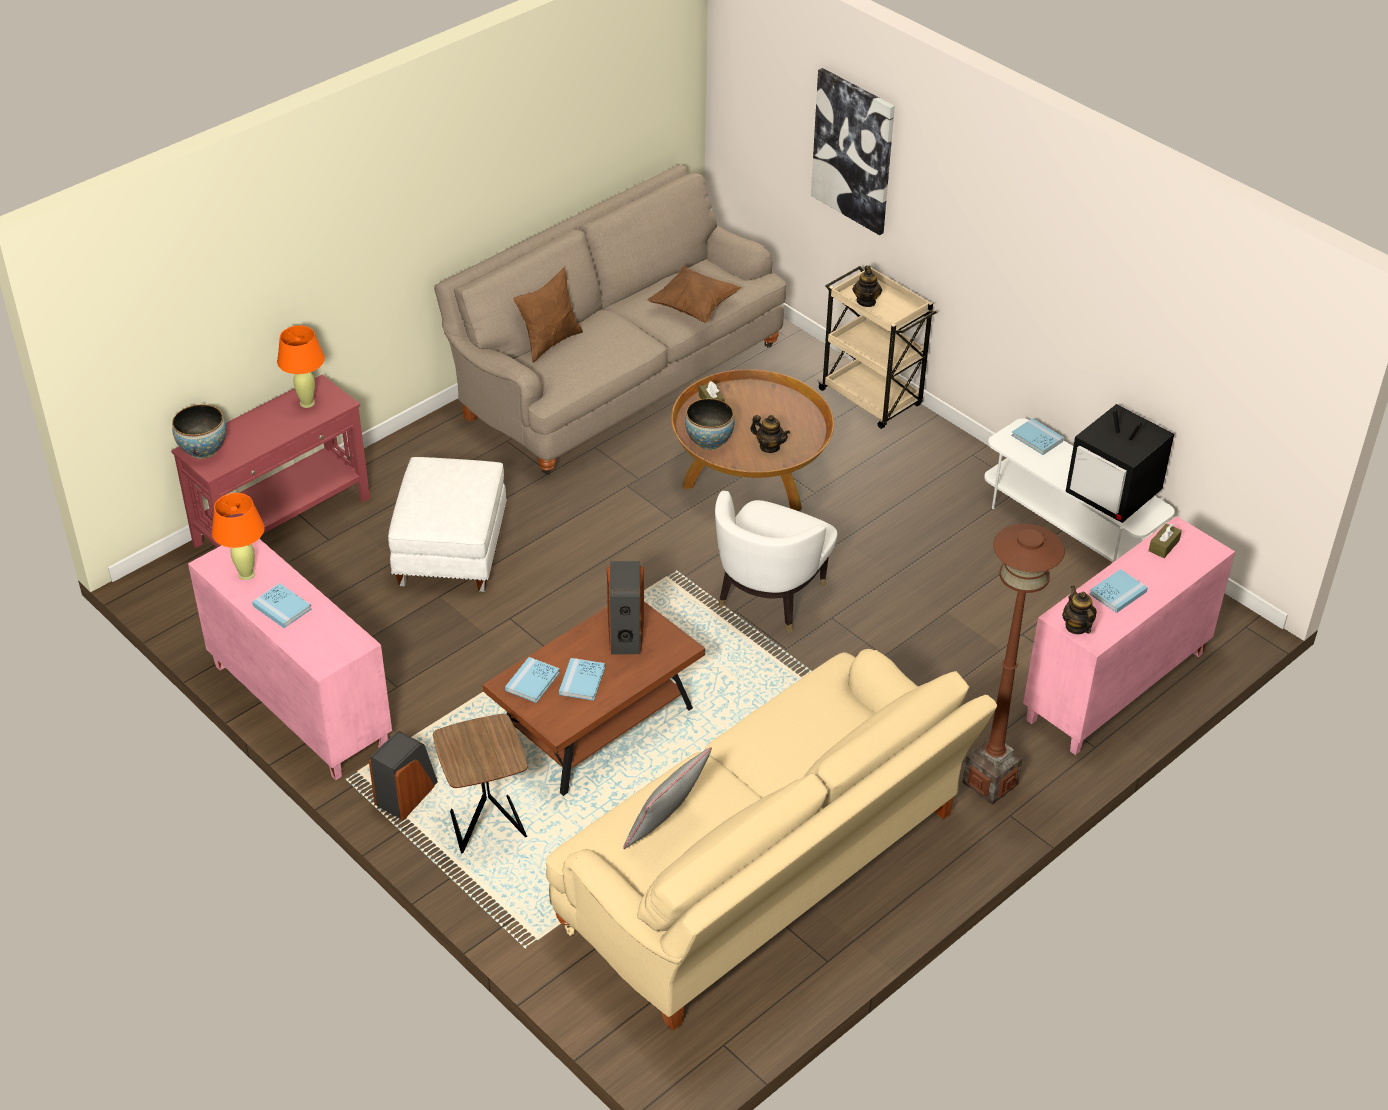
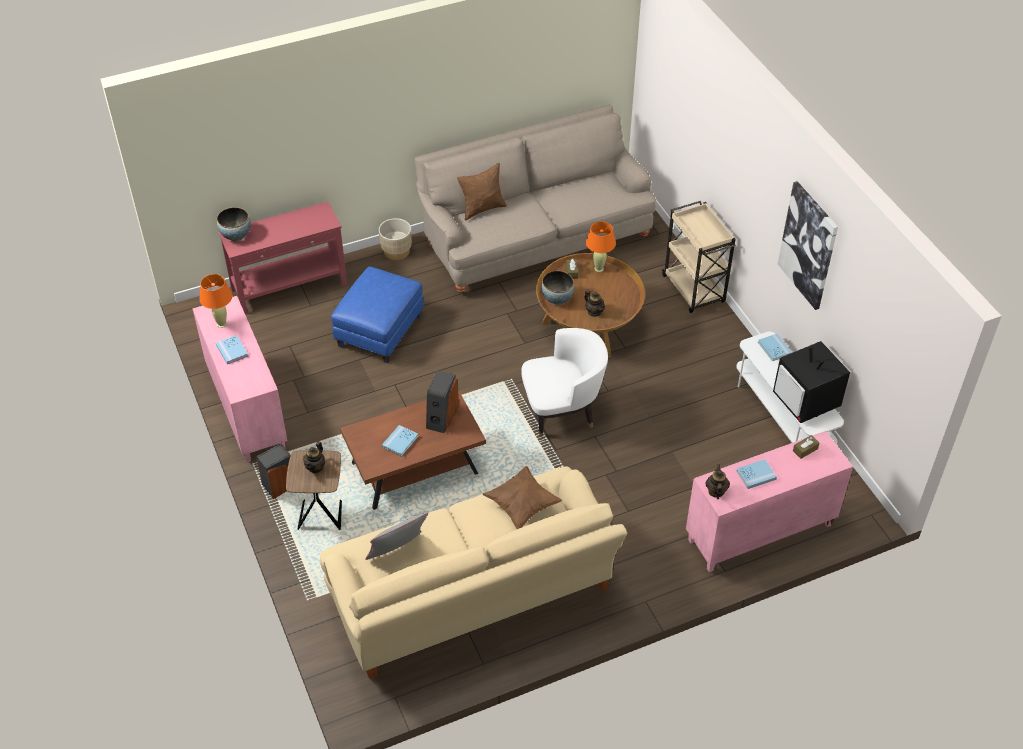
camera: 20 degrees right, 5 degrees up
(307, 403) = (310, 218): orange table lamp -> orange table lamp (599, 268)
(423, 438) = (396, 251): none -> beige planter
(450, 550) = (379, 330): white ottoman -> blue ottoman
(532, 682) = (370, 434): blue book -> none
(694, 307) = (584, 204): brown pillow -> brown pillow (522, 505)
(770, 596) = (562, 411): white armchair -> white armchair turned 150 degrees counterclockwise
(853, 151) = (704, 124): picture -> picture (808, 245)
(866, 301) = (693, 227): teapot -> teapot (315, 467)
(990, 783) = (643, 576): brown floor lamp -> none

